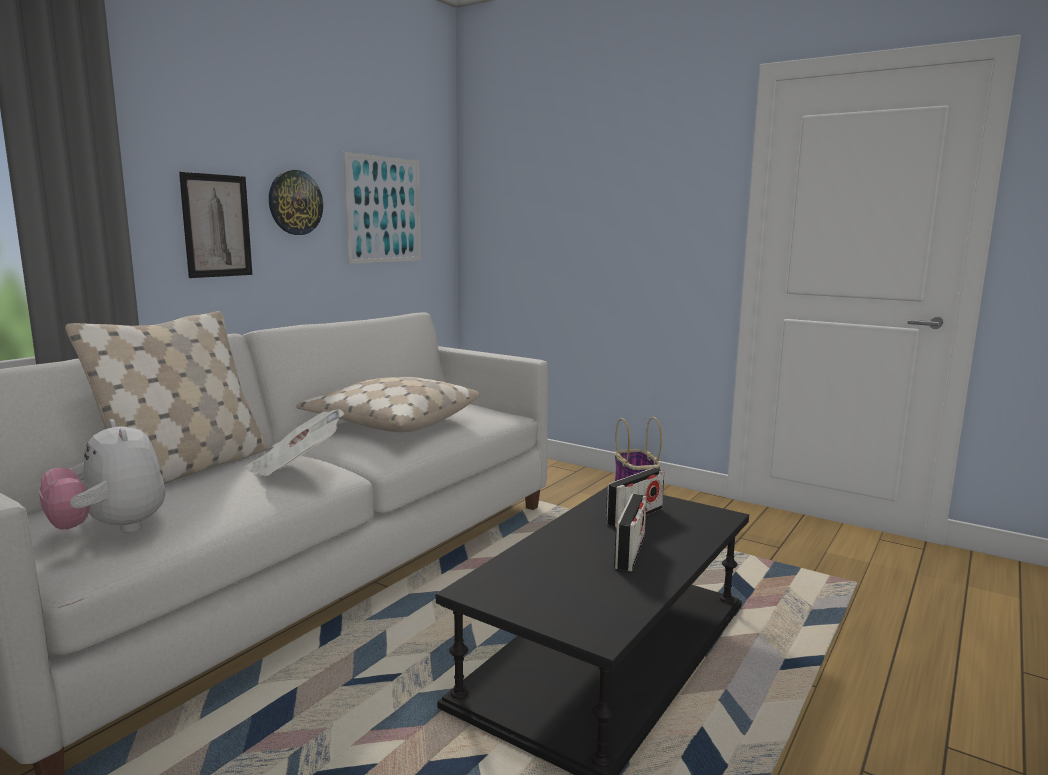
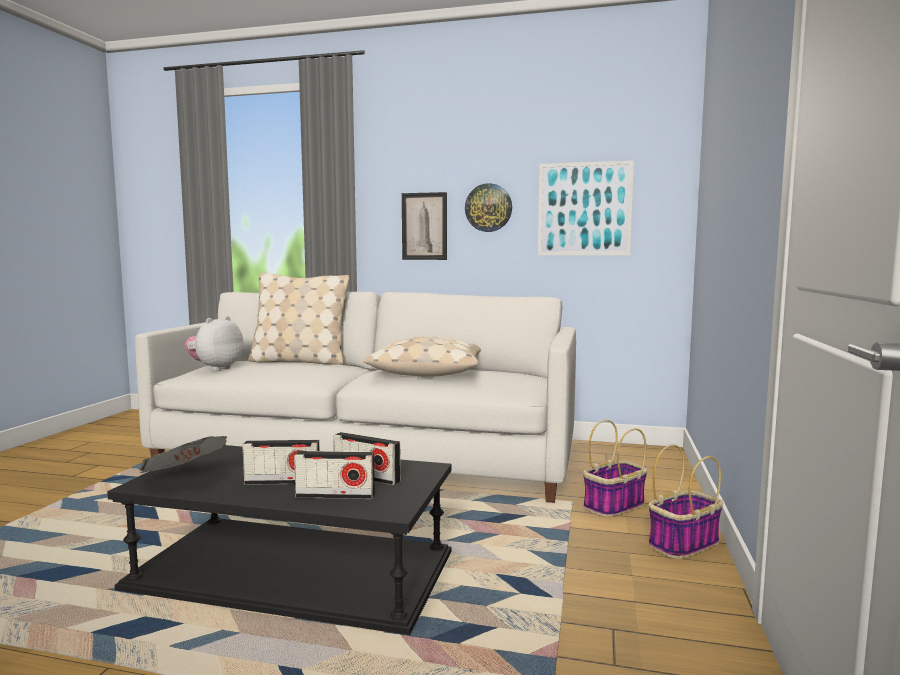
camera: 70 degrees right, 5 degrees down
(296, 467) = (305, 369): newspaper -> newspaper (185, 477)
(558, 491) = (613, 506): none -> basket
(680, 532) = (335, 496): none -> radio

